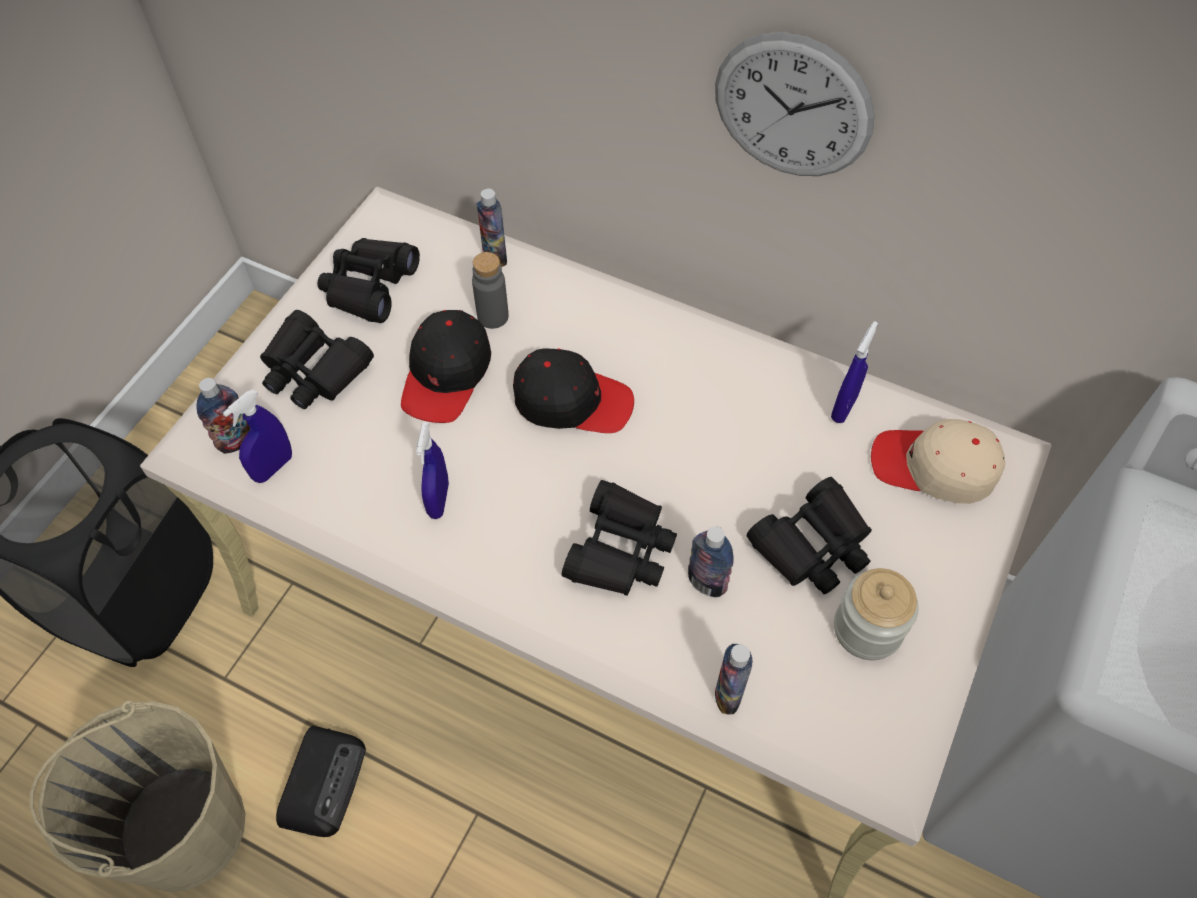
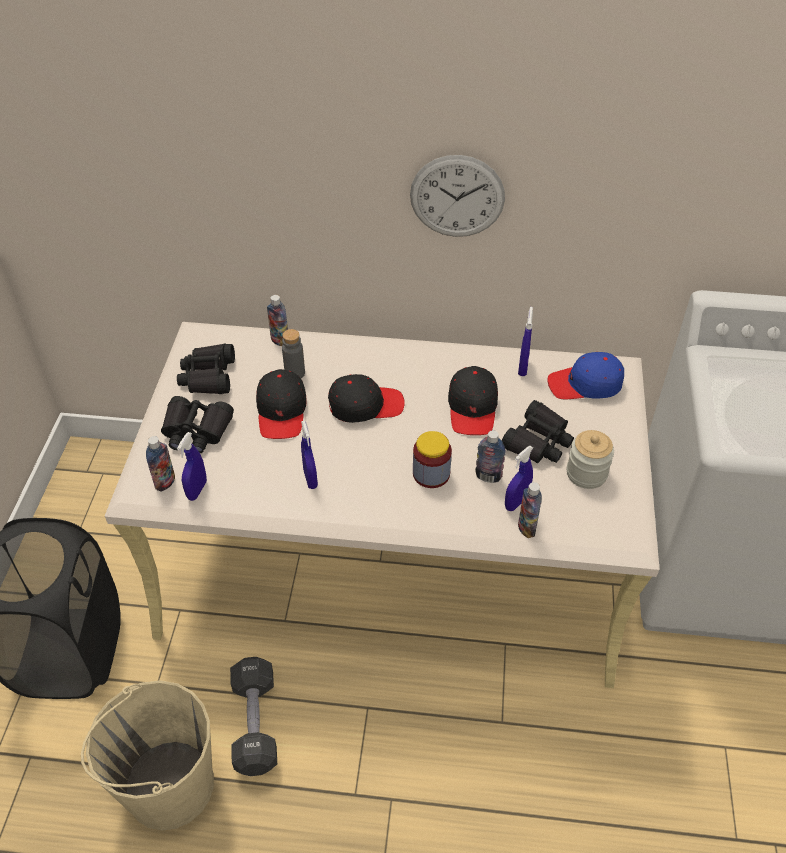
camera: 20 degrees left, 10 degrees down
(323, 781) = (255, 723): radio -> black dumbbell
(620, 549) = (431, 474): black binoculars -> jar
(731, 643) = (516, 502): none -> blue spray bottle
(734, 455) = (472, 408): none -> black cap
(934, 467) = (585, 384): beige cap -> blue cap

